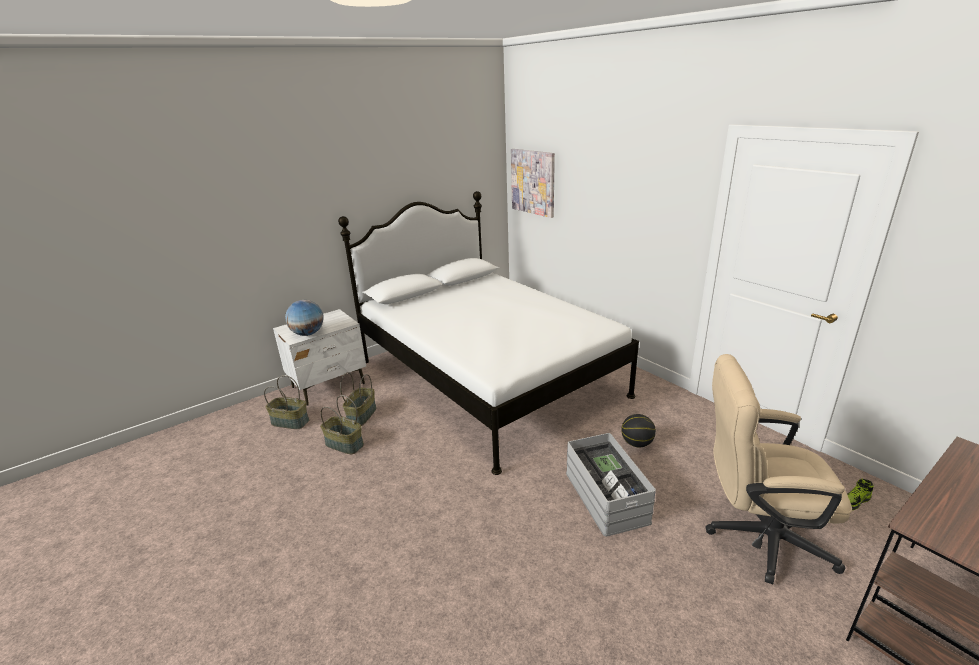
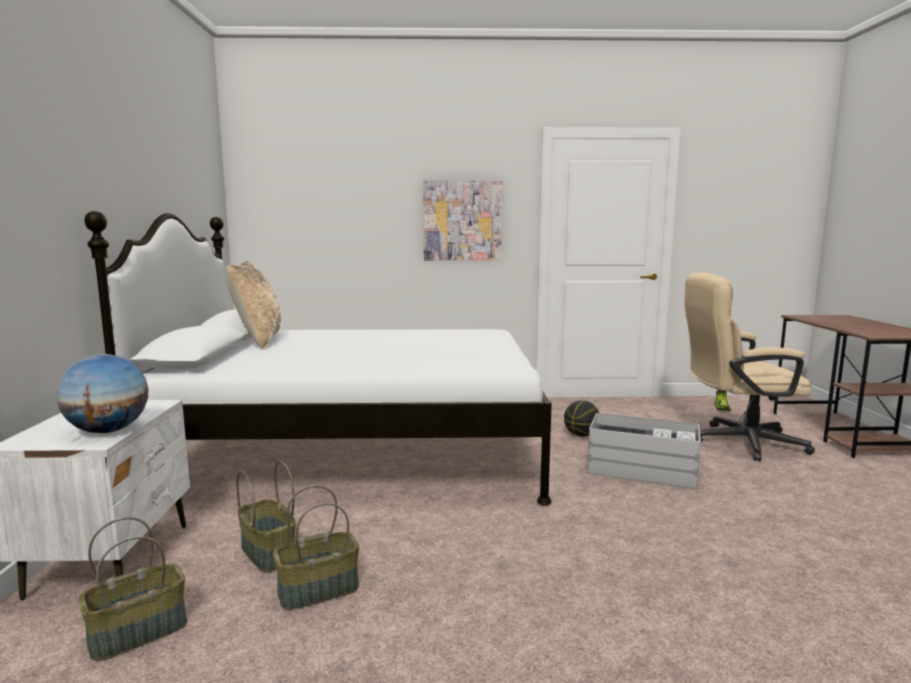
camera: 55 degrees left, 15 degrees down
(462, 286) = (258, 341): none -> beige pillow
(533, 182) = (283, 209): picture -> picture (462, 220)
(757, 536) = (737, 442): beige office chair -> beige office chair turned 45 degrees clockwise

